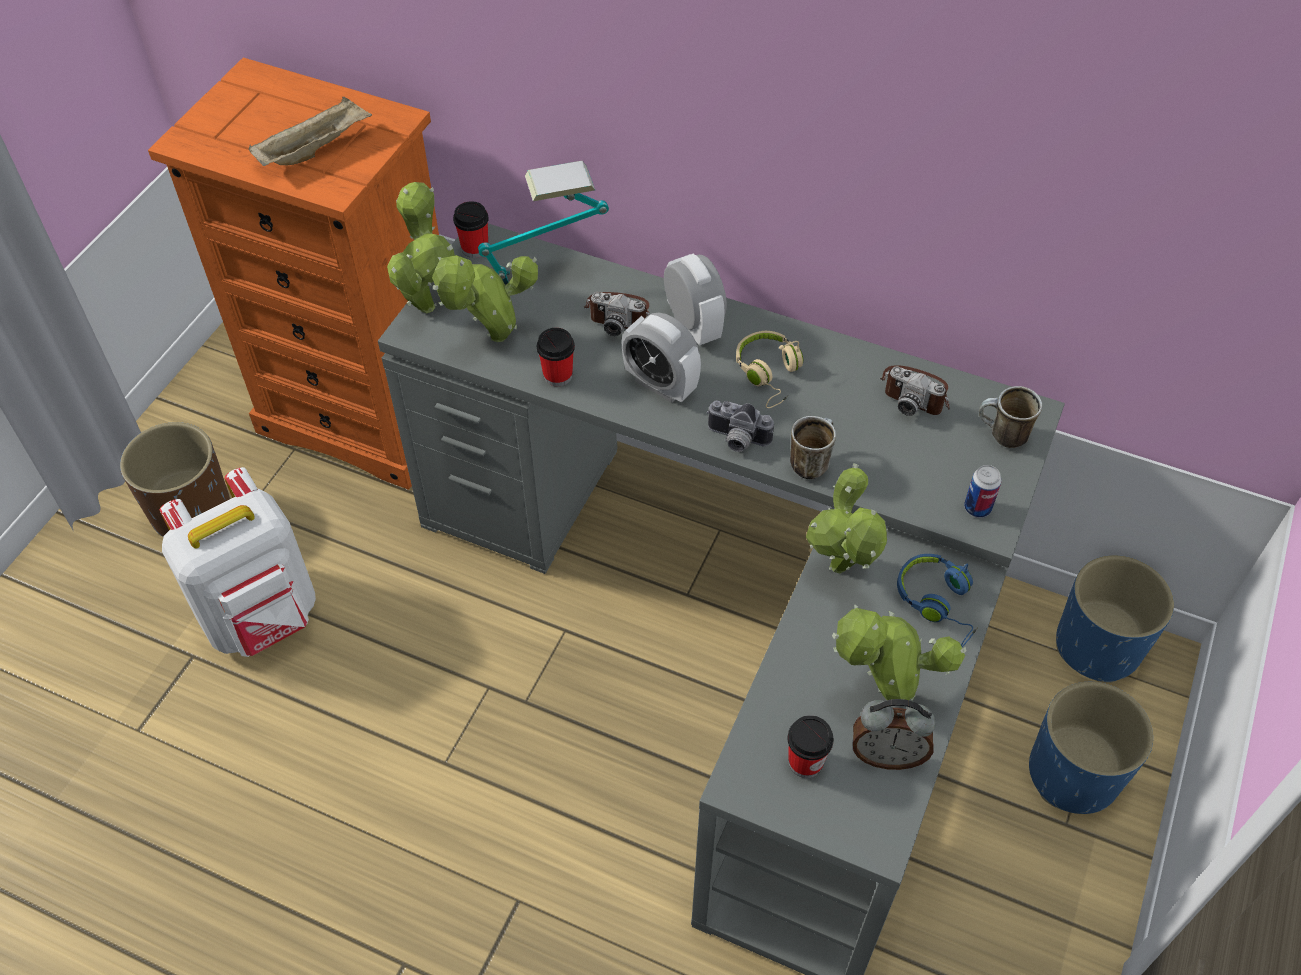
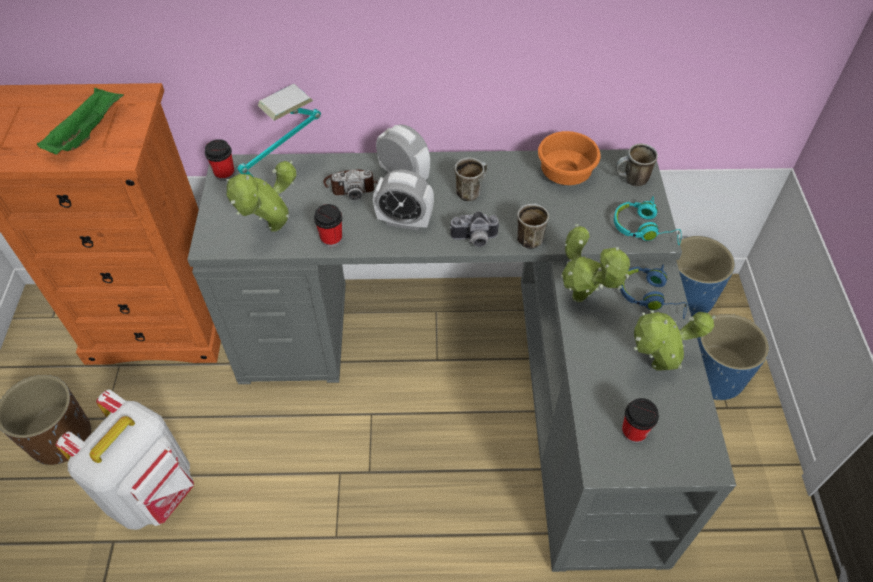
camera: 25 degrees left, 0 degrees up
(315, 149) = (87, 132): beige tray -> green tray
(427, 302) = (210, 221): potted plant -> none
(769, 374) = (470, 191): beige headphones -> mug
(887, 754) = (679, 405): alarm clock -> none
(916, 393) = (566, 172): camera -> orange bowl
(977, 508) = (644, 229): can -> turquoise headphones

